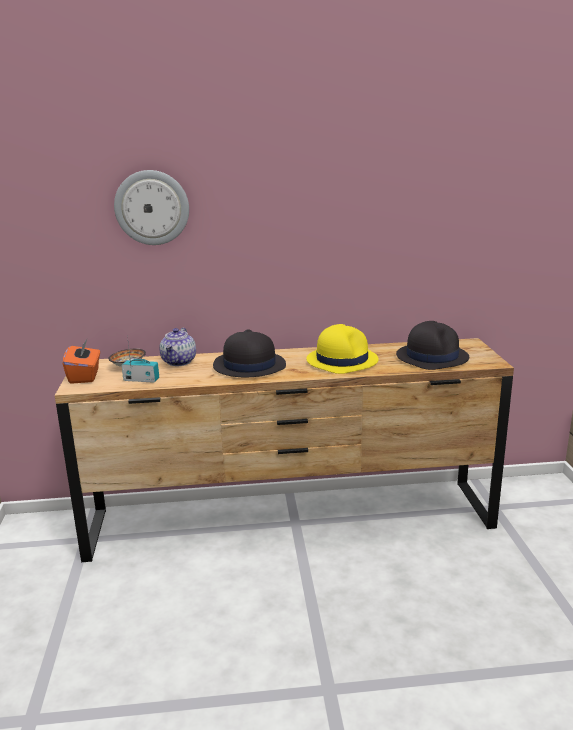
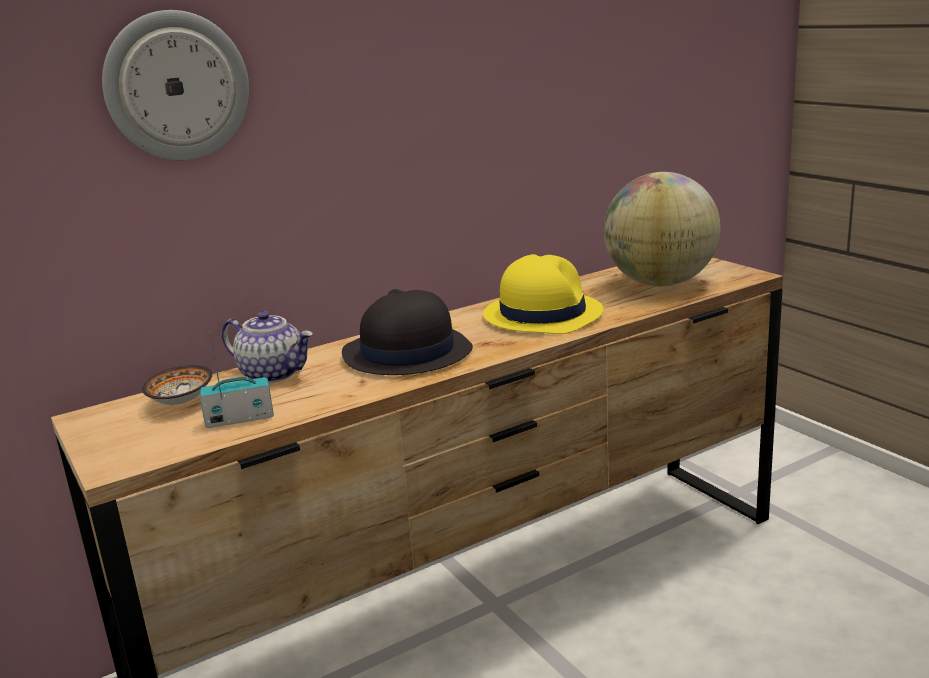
camera: 25 degrees left, 0 degrees up
(85, 376) = (112, 439): orange tissue box -> none
(179, 362) = (273, 374): teapot -> teapot turned 45 degrees counterclockwise
(432, 356) = (660, 283): black hat -> globe

